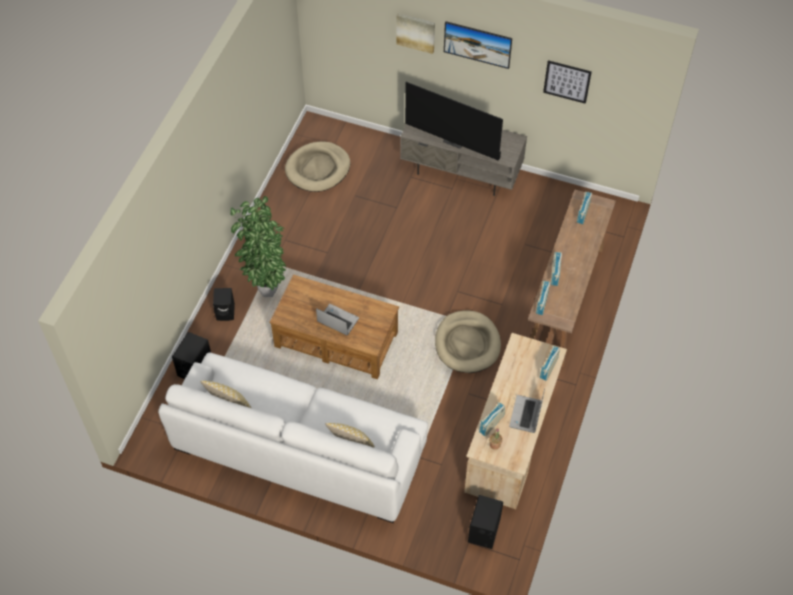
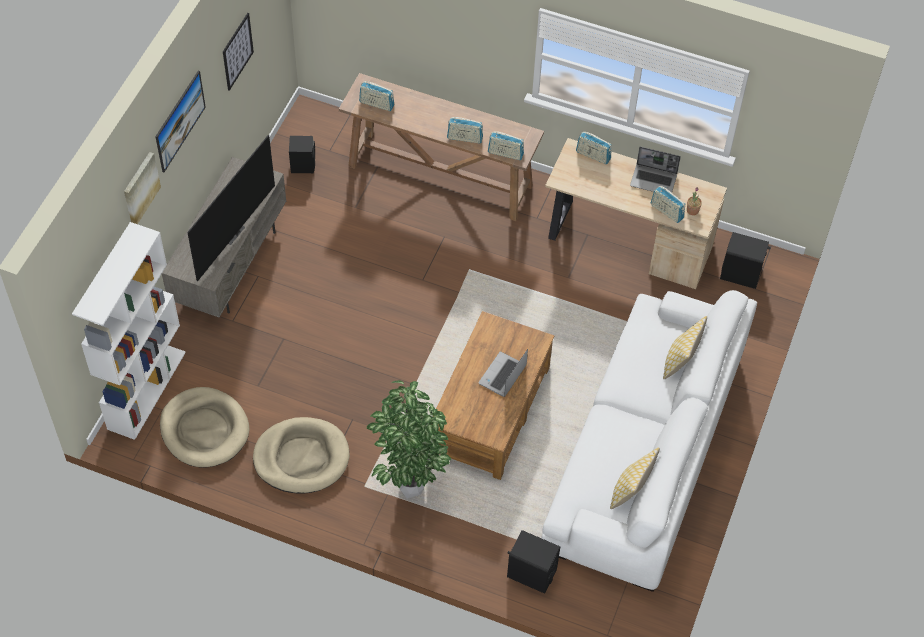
camera: 90 degrees left, 0 degrees up
(226, 312) = (444, 538): black speaker -> black speaker (303, 164)
(350, 135) = (146, 389): none -> white bookcase
(467, 344) = (499, 274): beige dog bed -> beige dog bed (301, 458)

